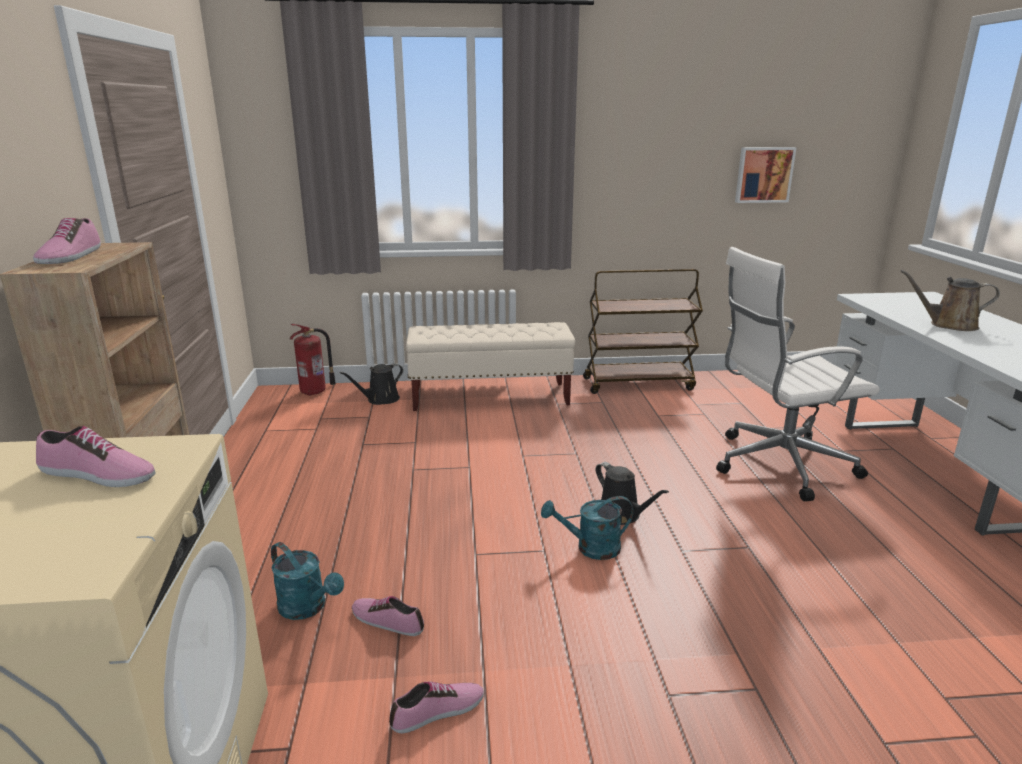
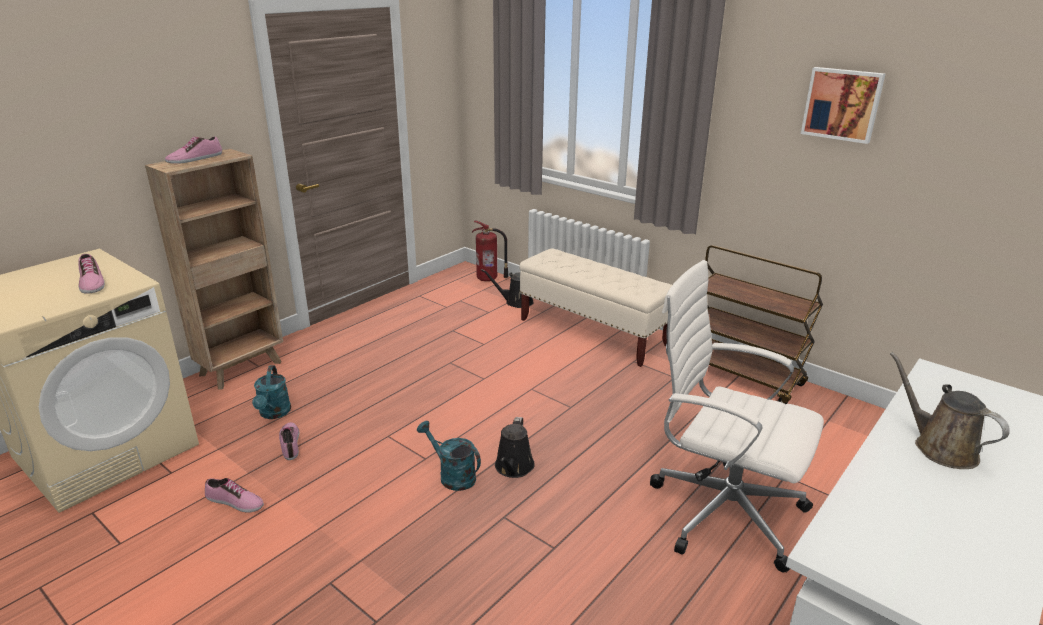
camera: 45 degrees right, 5 degrees up
(763, 174) = (952, 180): picture -> picture (842, 104)

